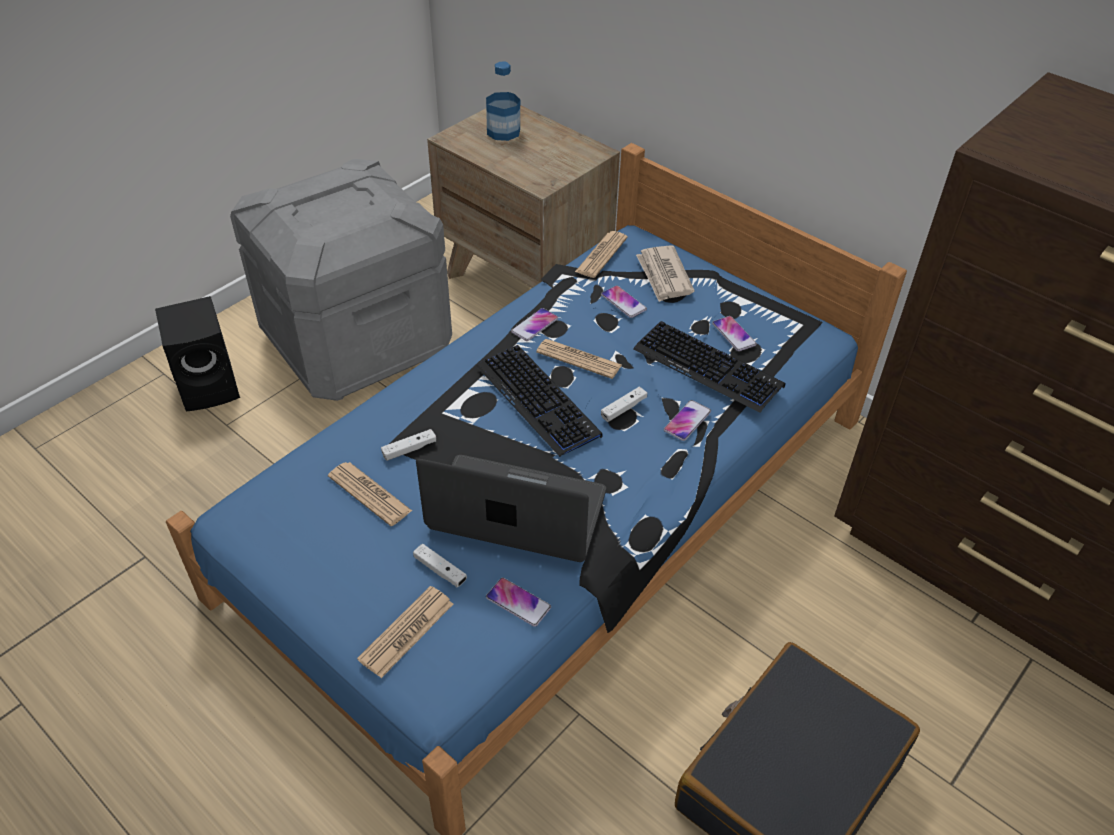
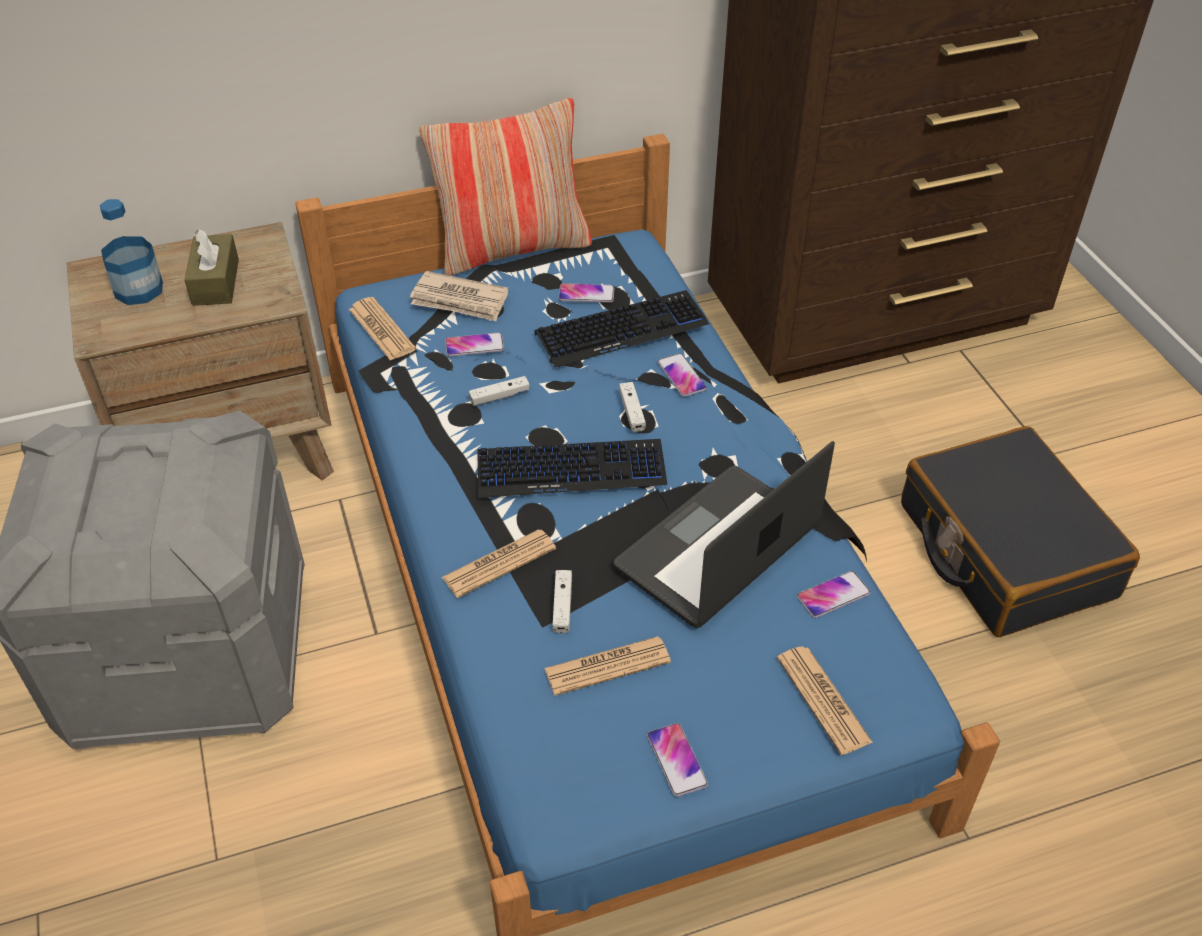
camera: 60 degrees left, 0 degrees up
(211, 386) = (122, 855): black speaker -> none
(440, 570) = (756, 642): white game controller -> white game controller (499, 396)
(534, 325) = (448, 427): phone -> phone (677, 760)
(536, 154) = (215, 282): none -> brown tissue box
(579, 359) = (532, 414): newspaper -> newspaper (499, 564)
(749, 277) = (512, 248): none -> pillow

